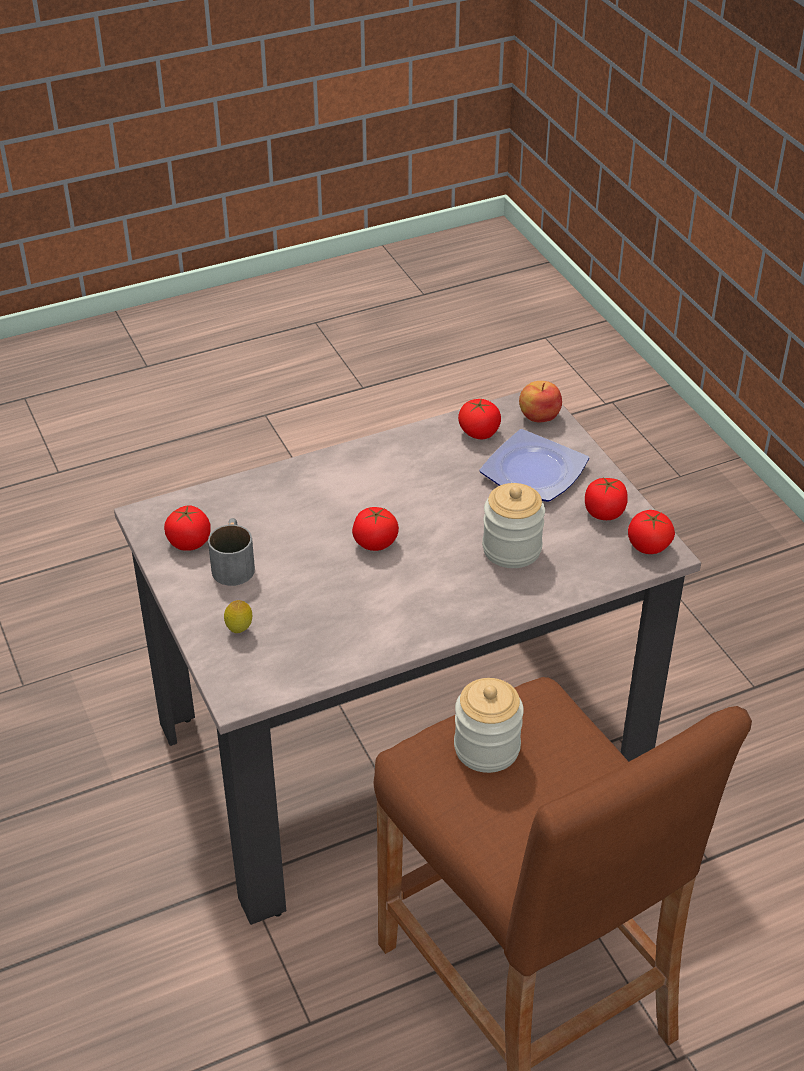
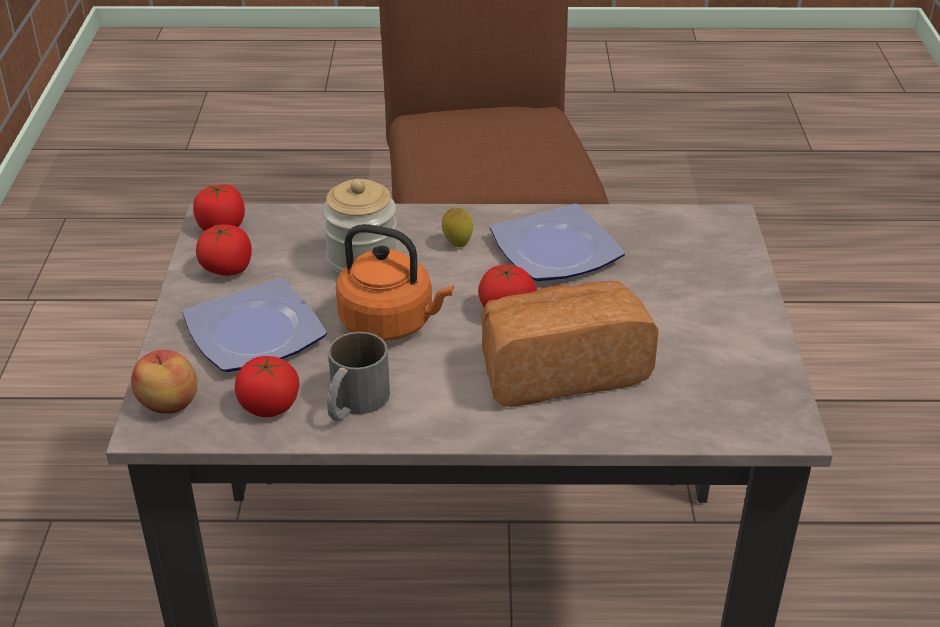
camera: 155 degrees left, 5 degrees down
(189, 542) = (735, 376): tomato -> none
(234, 562) = (687, 336): grey mug -> grey mug (353, 404)
(239, 630) = (705, 269): lemon -> lemon (457, 244)
(312, 510) = (560, 369): none -> bread
(370, 607) = (554, 252): none -> plate
(450, 507) = (391, 323): none -> orange kettle
(487, 748) = (510, 165): jar -> none

